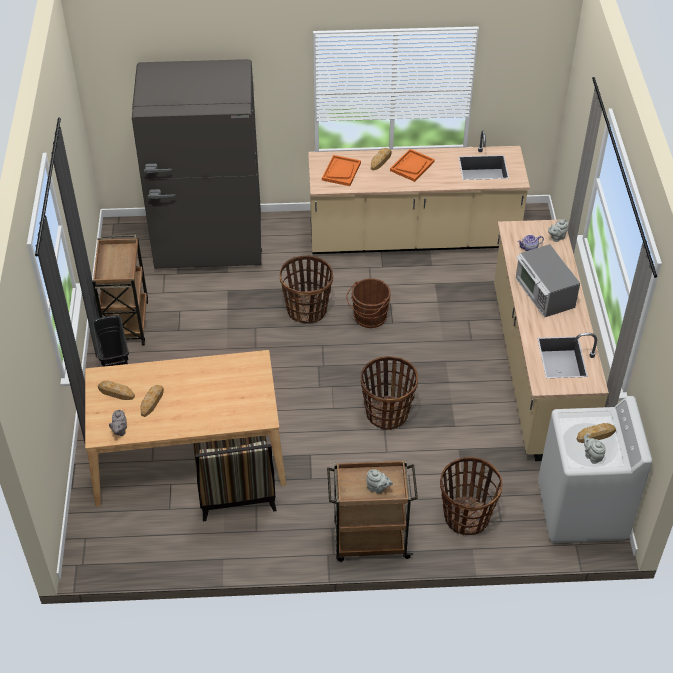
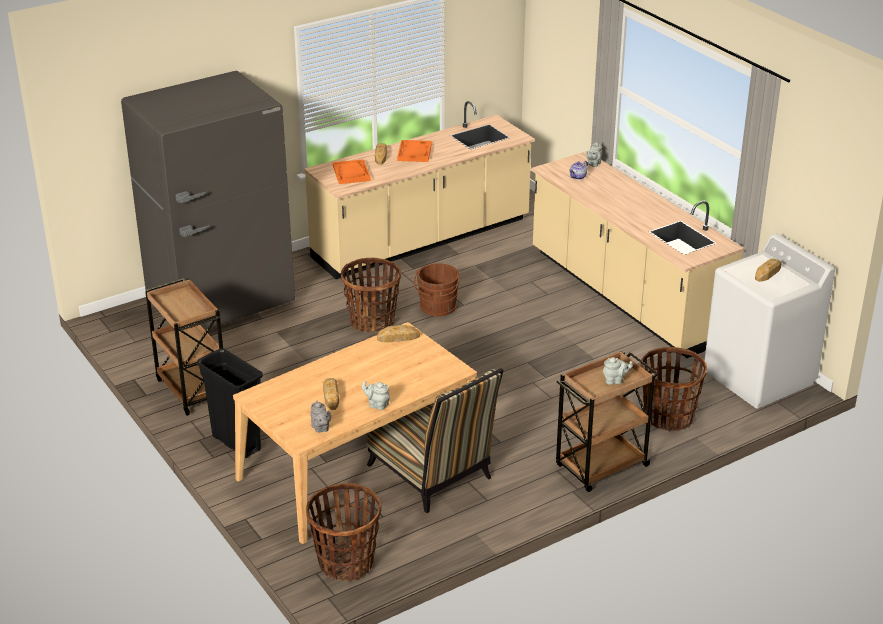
camera: 30 degrees left, 15 degrees down
(116, 392) = (286, 402): bread -> bread (398, 337)
(387, 413) = (524, 370): basket -> basket (346, 562)
(544, 293) = (622, 202): microwave -> none
(592, 456) = (780, 286): grey teapot -> grey teapot (377, 404)

